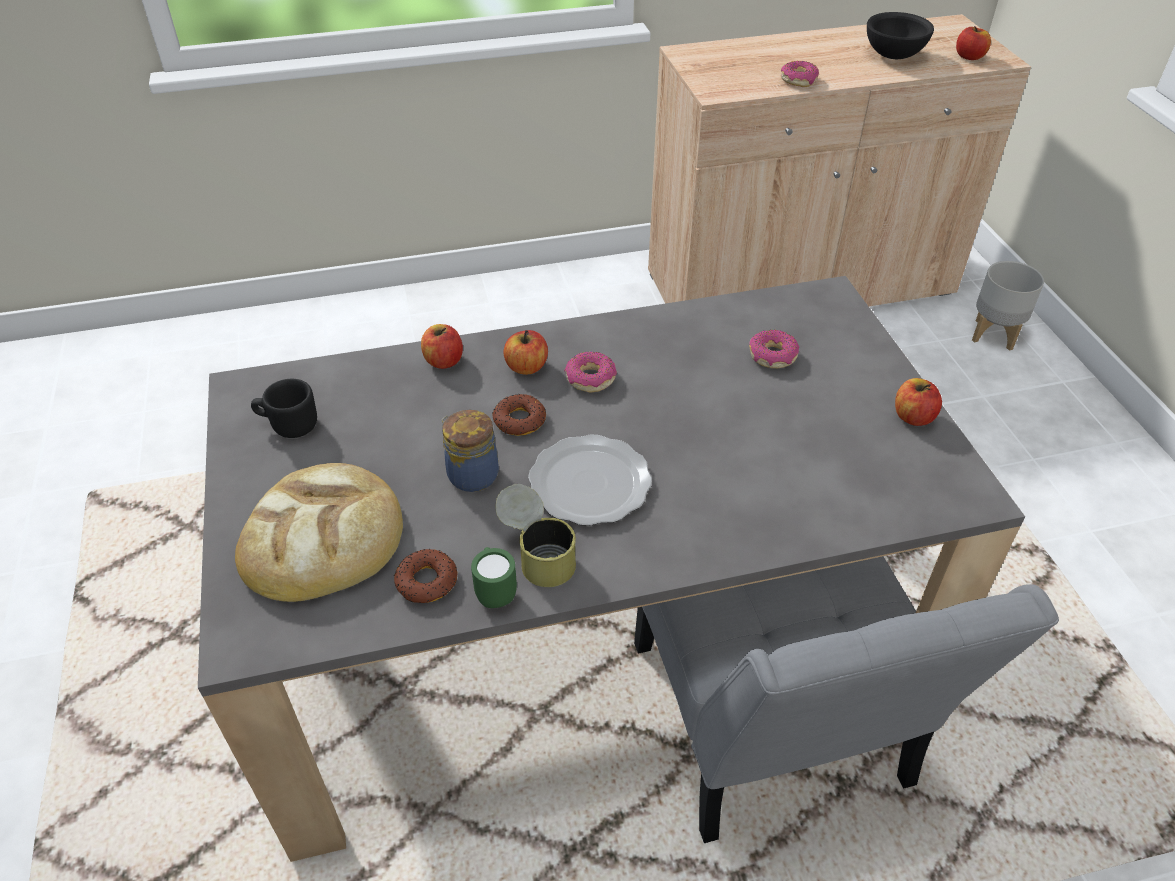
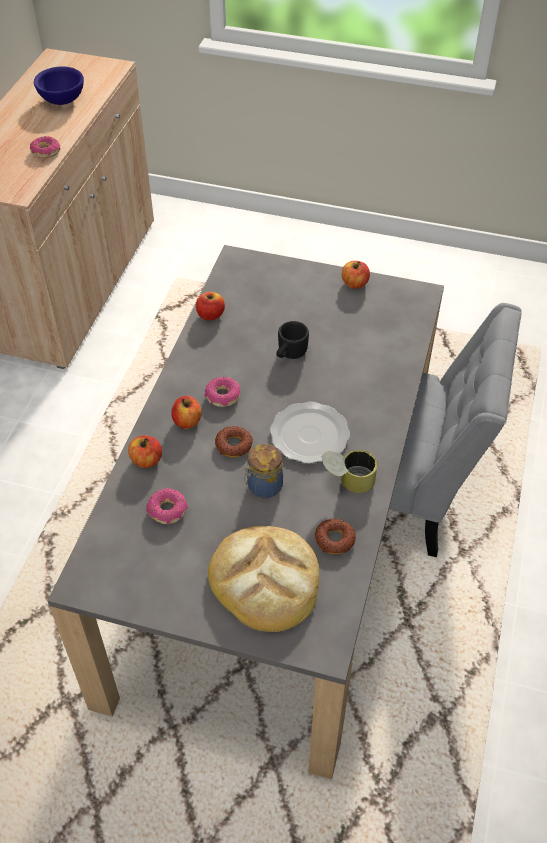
camera: 60 degrees left, 5 degrees up
(288, 425) = (145, 567): black mug -> black mug (289, 354)
(495, 593) = (363, 511): green mug -> none
(772, 356) = (267, 310): donut -> donut (167, 511)
(892, 55) = (61, 101): black bowl -> blue bowl
(969, 57) = (99, 75): apple -> apple (210, 315)
(994, 335) = (200, 229): grey planter -> none

